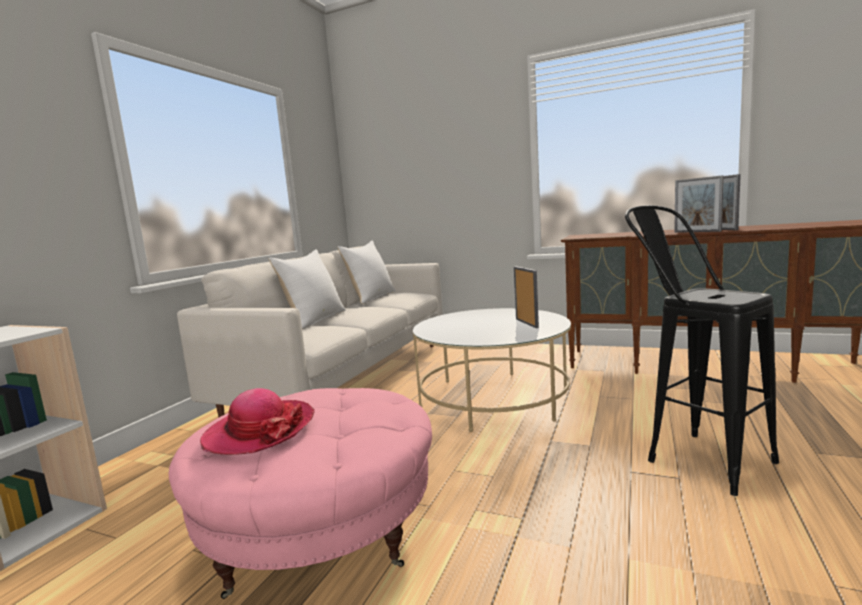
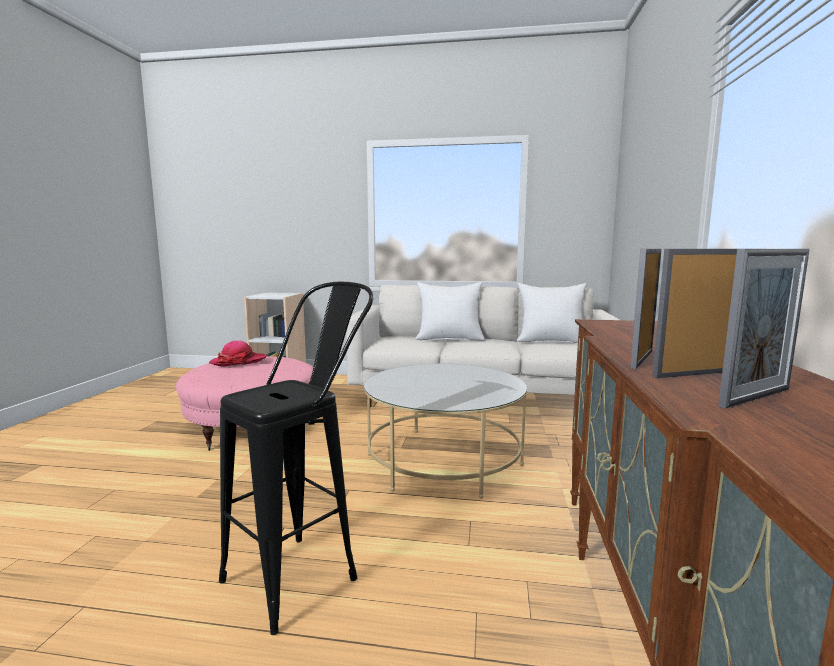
camera: 75 degrees right, 0 degrees up
(526, 323) = (444, 394): picture frame -> picture frame (755, 397)

